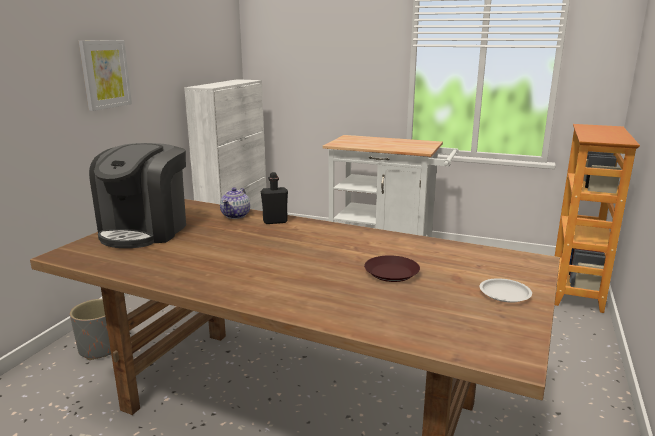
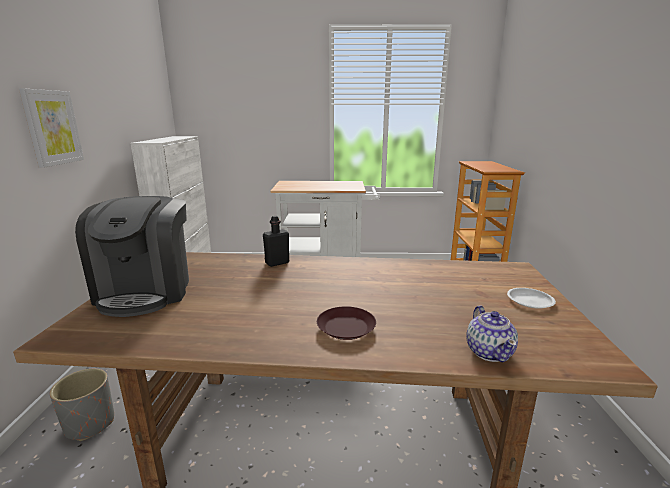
camera: 20 degrees left, 0 degrees up
(236, 215) = (234, 261): teapot -> teapot (489, 352)
(391, 273) = (426, 298): brown plate -> brown plate (345, 328)

